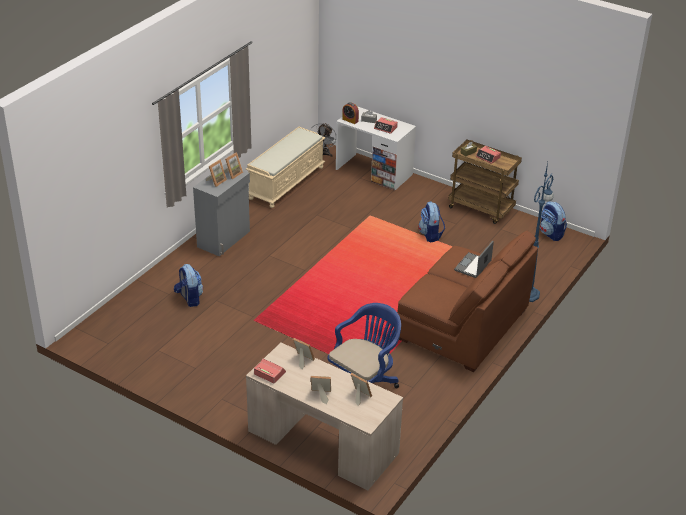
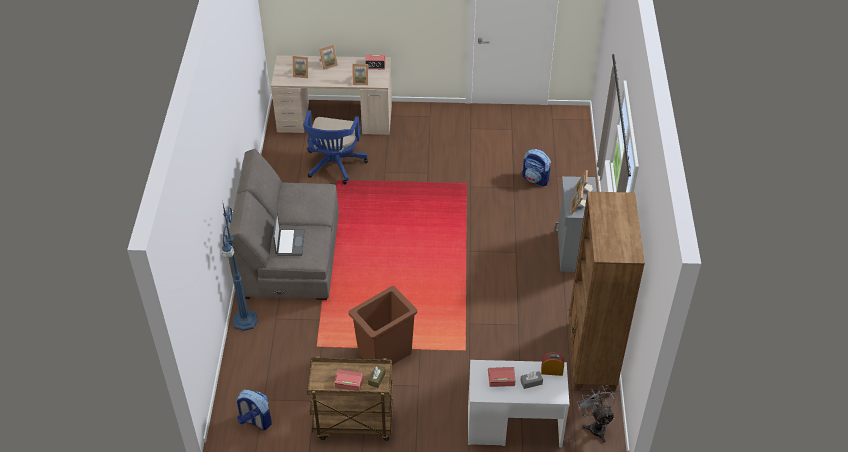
camera: 150 degrees right, 10 degrees up
(286, 182) = (591, 356): beige bench -> brown bookcase
(430, 235) = (384, 353): backpack -> brown trash can
(462, 325) = (290, 257): brown sofa -> grey sofa

